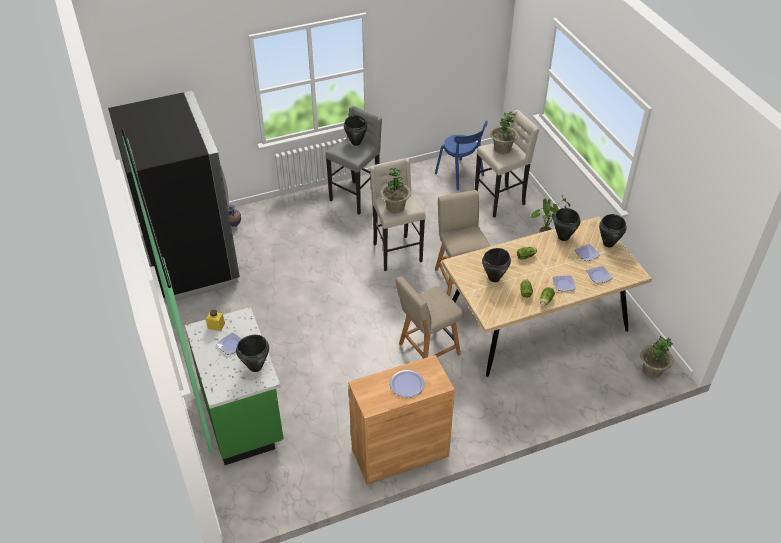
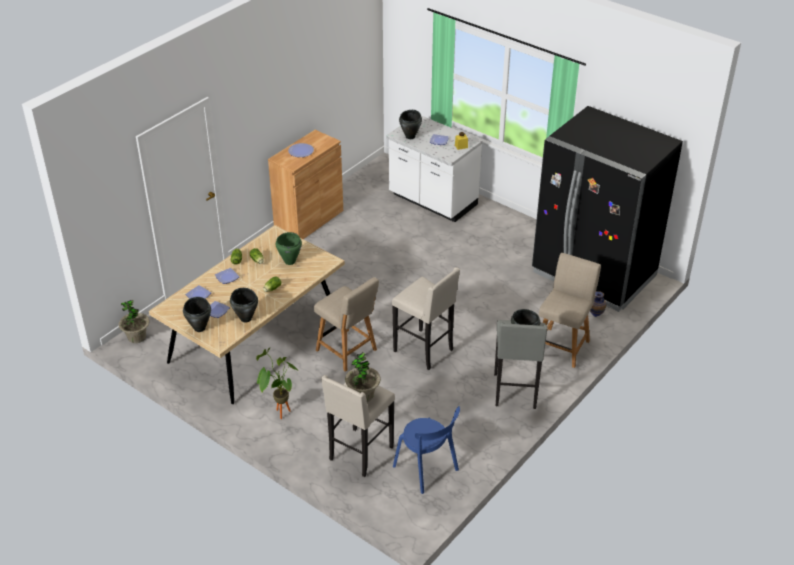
camera: 150 degrees right, 5 degrees down
(243, 415) = (432, 201): green counter -> white counter
(395, 207) = (421, 288): potted plant -> none
(427, 350) = (335, 283): beige chair -> beige chair (562, 345)
(460, 175) = (427, 470): blue chair -> blue chair turned 150 degrees counterclockwise
(494, 278) = (289, 261): black cooking pot -> green cooking pot

